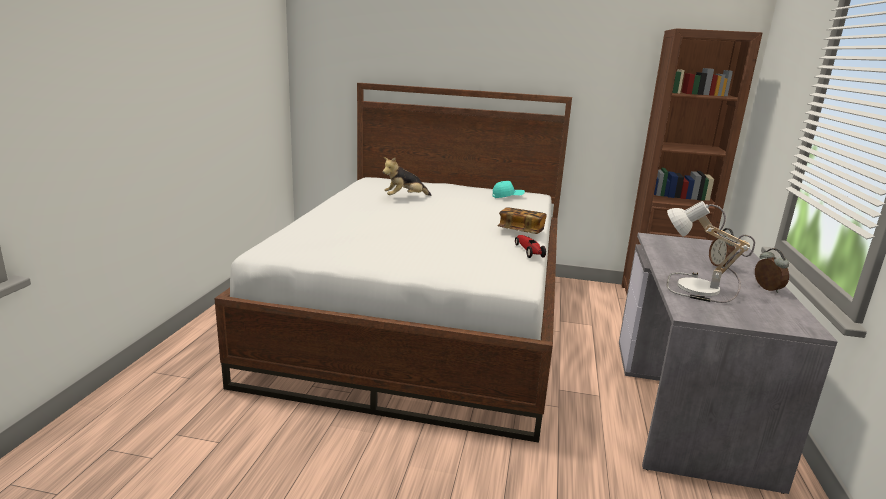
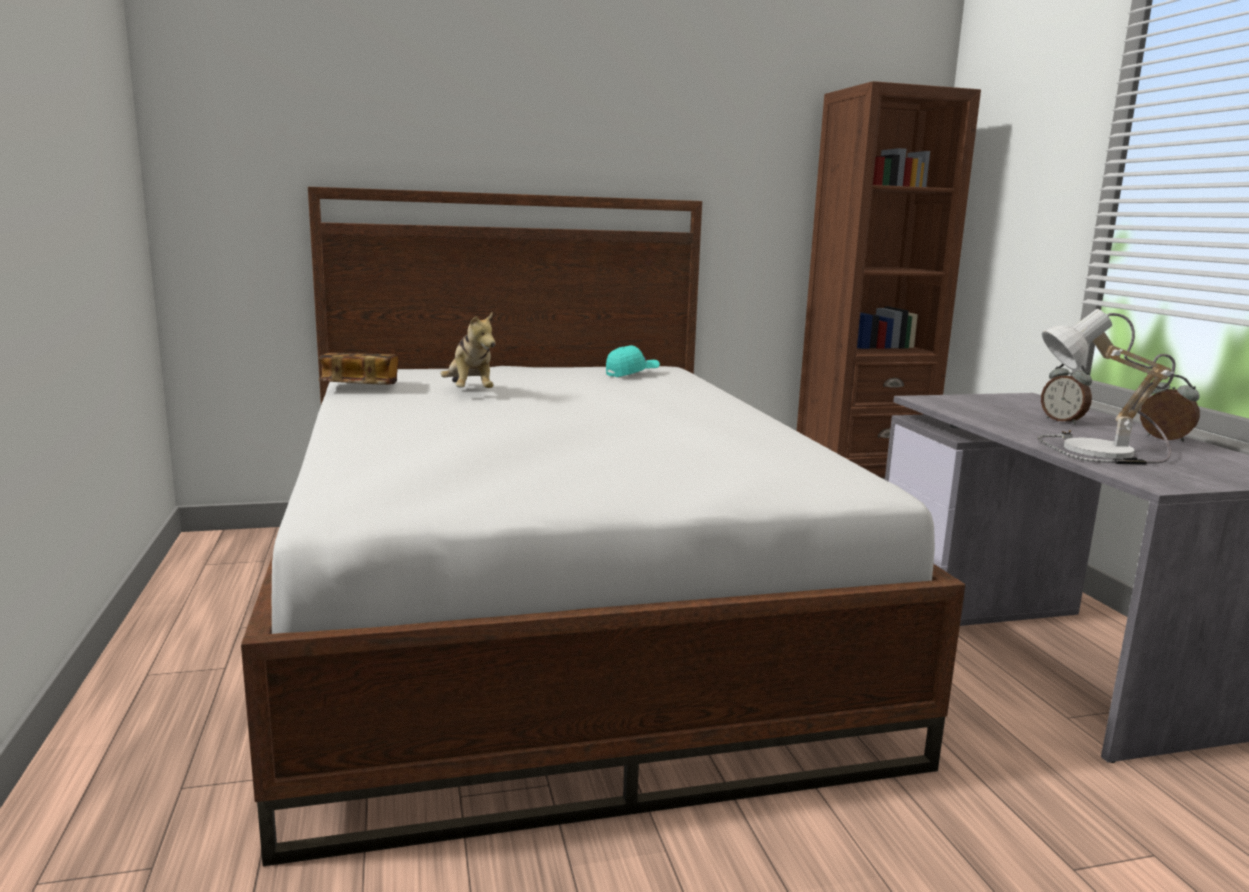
camera: 25 degrees left, 5 degrees down
(405, 198) = (469, 392): plush toy -> plush toy turned 60 degrees counterclockwise
(521, 231) = (737, 415): book -> book (360, 387)
(529, 251) = (799, 440): toy car -> none

